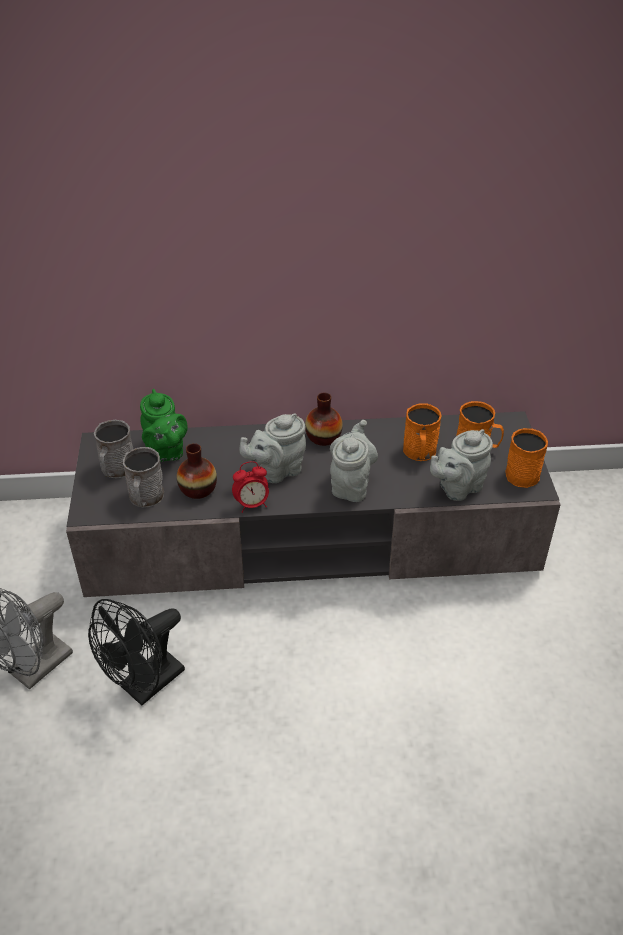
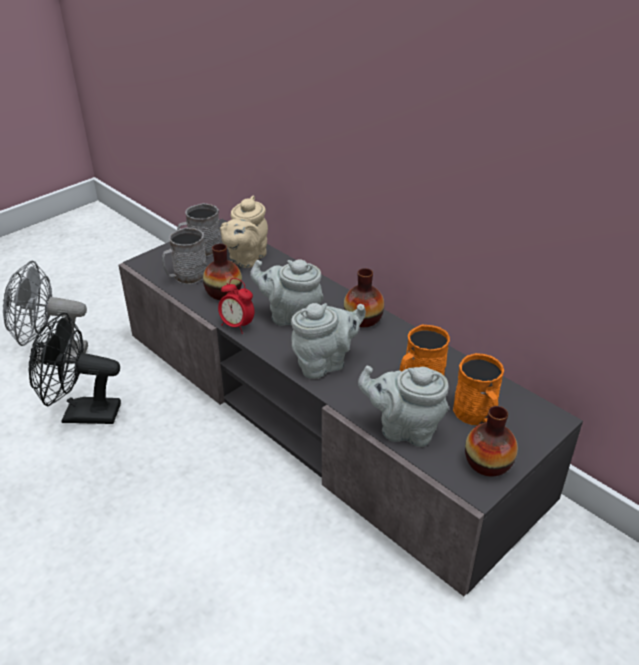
camera: 50 degrees right, 5 degrees down
(165, 452) = (246, 258): green teapot -> beige teapot
(521, 471) = (488, 463): orange mug -> vase

